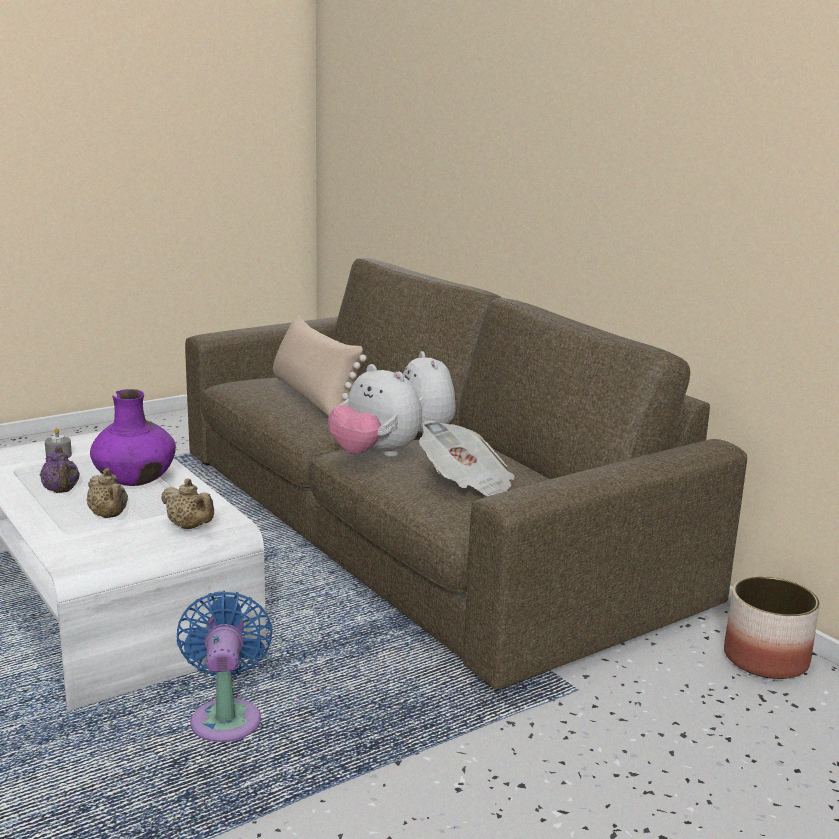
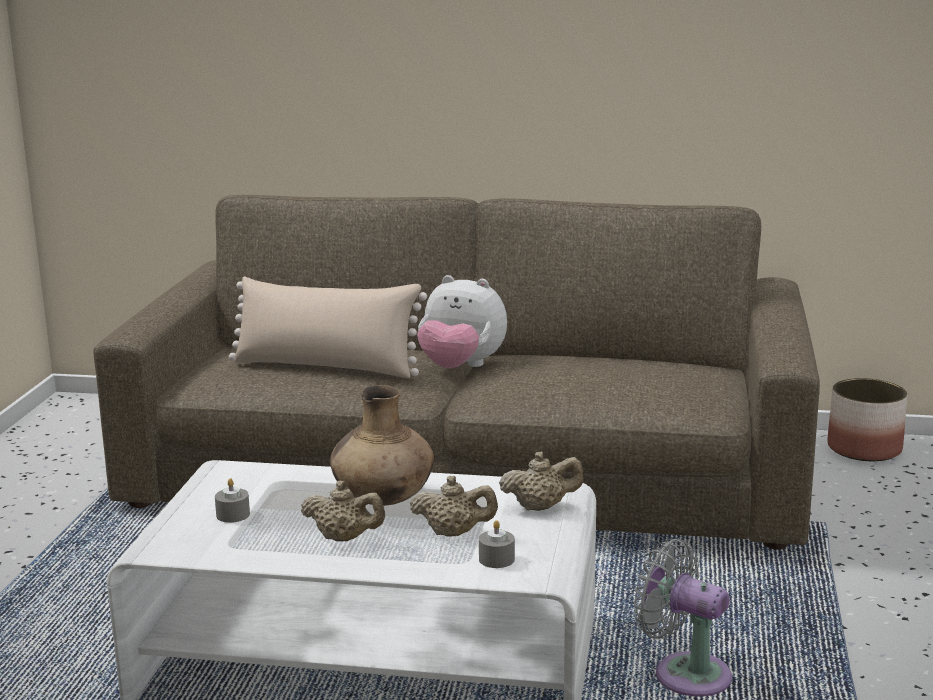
camera: 45 degrees left, 0 degrees up
(61, 491) = (344, 538): purple teapot -> beige teapot
(83, 540) = (496, 559): none -> grey candle
(135, 482) = (383, 500): purple vase -> brown vase
(226, 717) = (685, 673): blue fan -> grey fan
(374, 455) = (517, 390): plush toy -> none
(467, 486) = (645, 383): newspaper -> none

